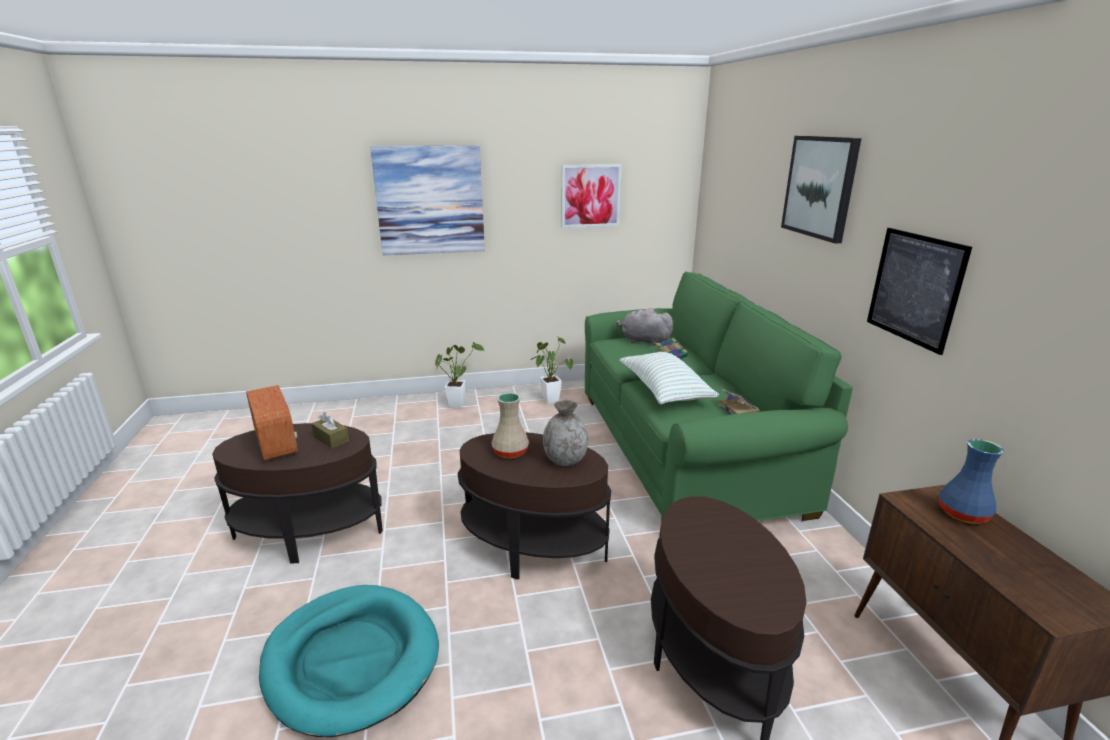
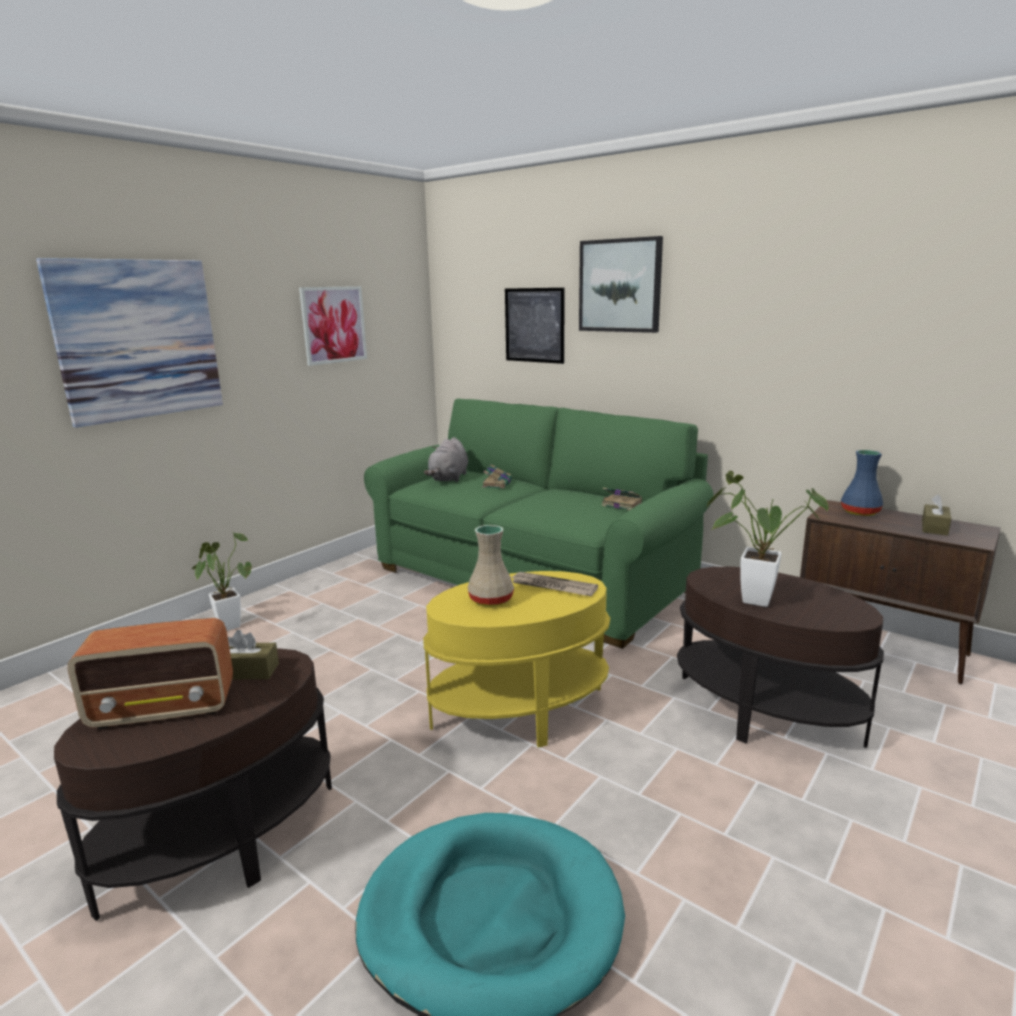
camera: 40 degrees left, 5 degrees down
(276, 443) = (165, 708): radio -> radio turned 150 degrees clockwise
(533, 547) = (520, 712): brown side table -> yellow side table
(549, 399) = (340, 582): potted plant -> potted plant (748, 599)
(564, 460) = (552, 587): grey vase -> newspaper
(643, 341) = (449, 478): grey plush toy -> grey plush toy turned 60 degrees counterclockwise
(664, 391) = (541, 509): pillow -> none
(914, 288) = (751, 354): picture -> picture (534, 325)
(1030, 572) = (934, 527): none -> brown tissue box

